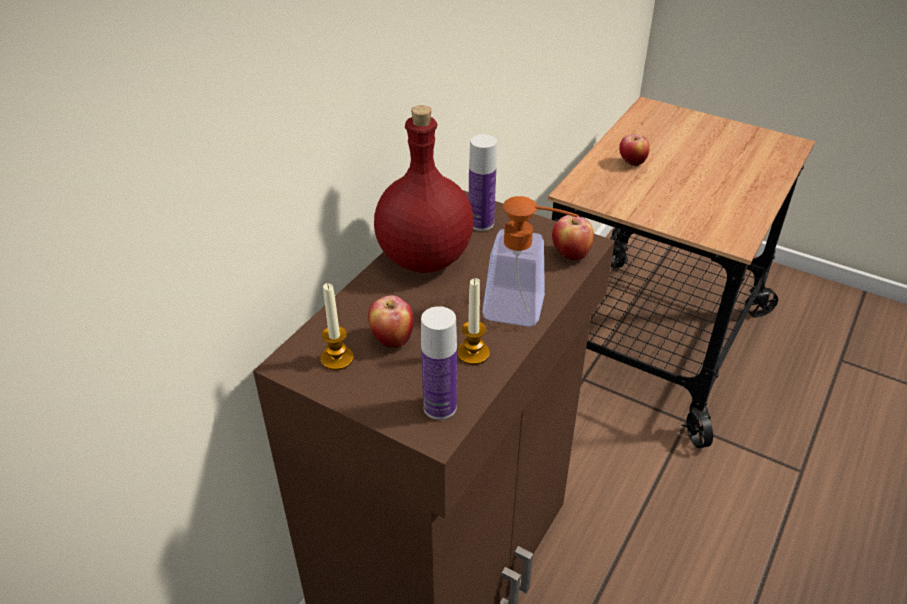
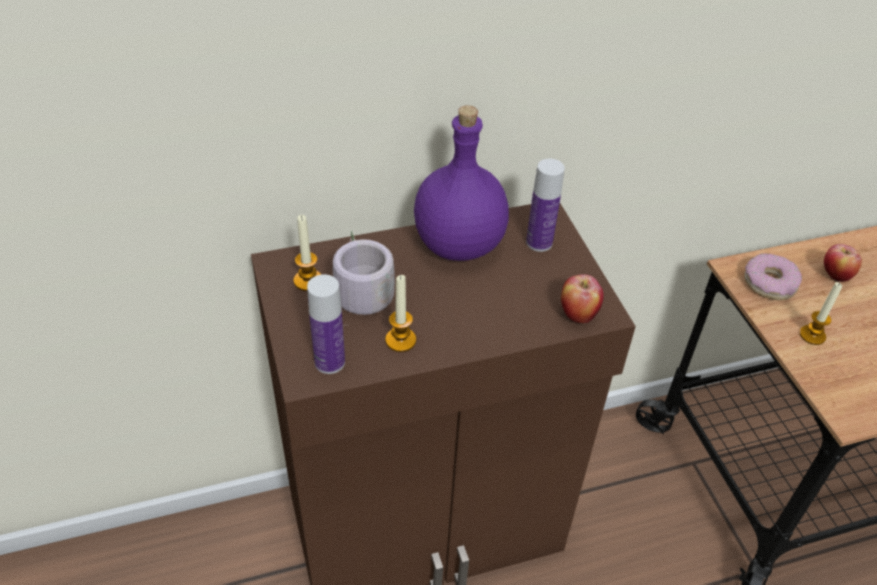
camera: 40 degrees right, 5 degrees up
(391, 340) = (358, 292): apple -> grey mug
(425, 259) = (458, 246): red bottle -> purple bottle
(526, 310) = (482, 334): soap dispenser -> none
(601, 189) = (770, 283): none -> donut
(662, 207) = (812, 335): none -> candle

